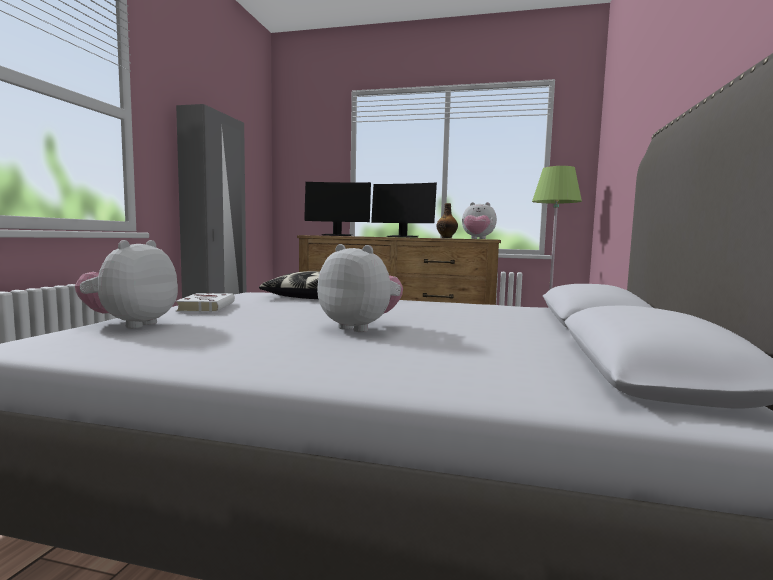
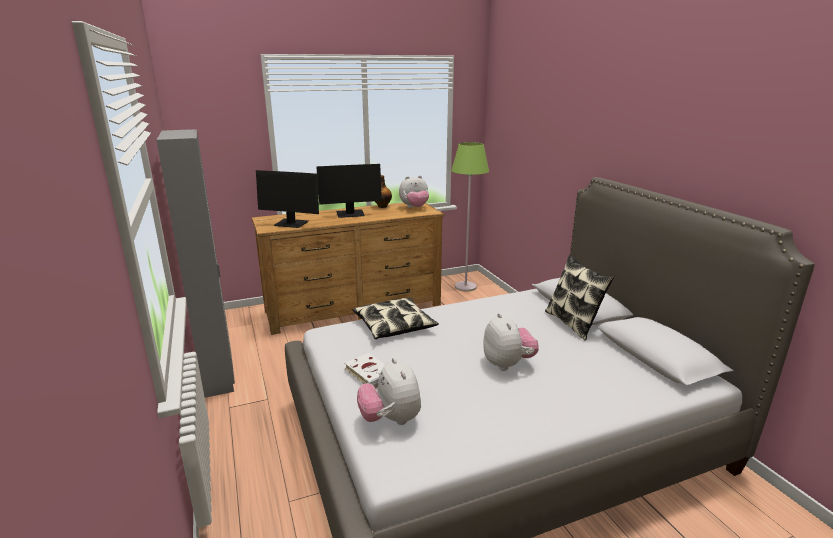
camera: 35 degrees left, 15 degrees up
(337, 235) = (291, 224): monitor -> monitor turned 45 degrees clockwise
(360, 327) = (508, 364): plush toy -> plush toy turned 75 degrees clockwise
(546, 326) = (573, 323): none -> pillow

